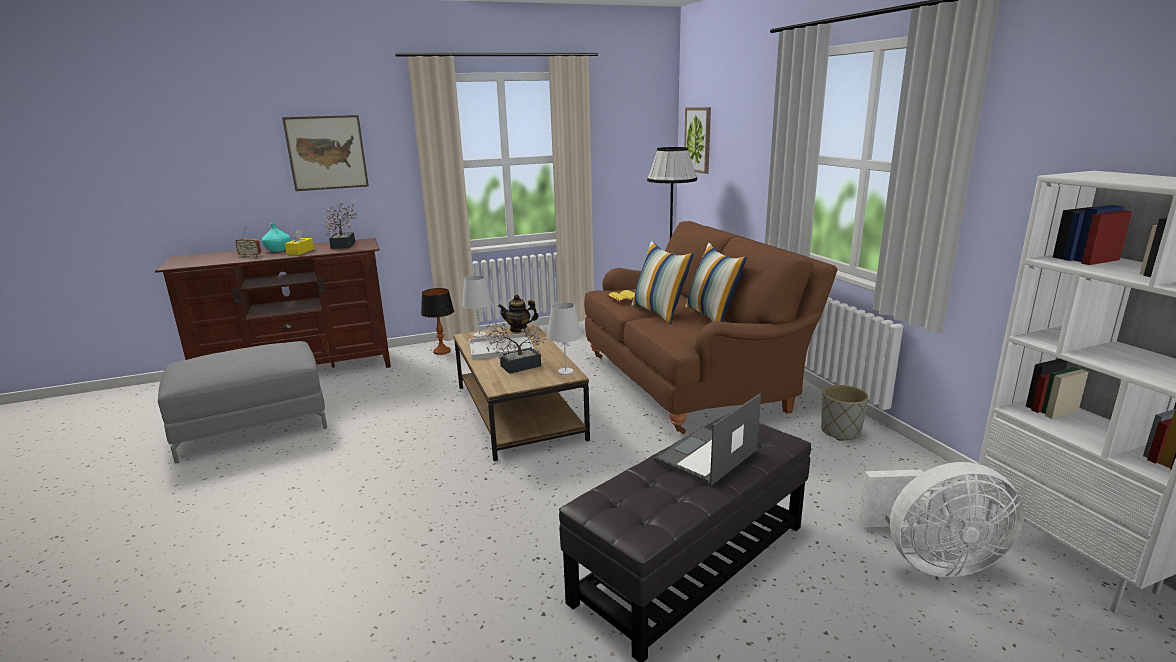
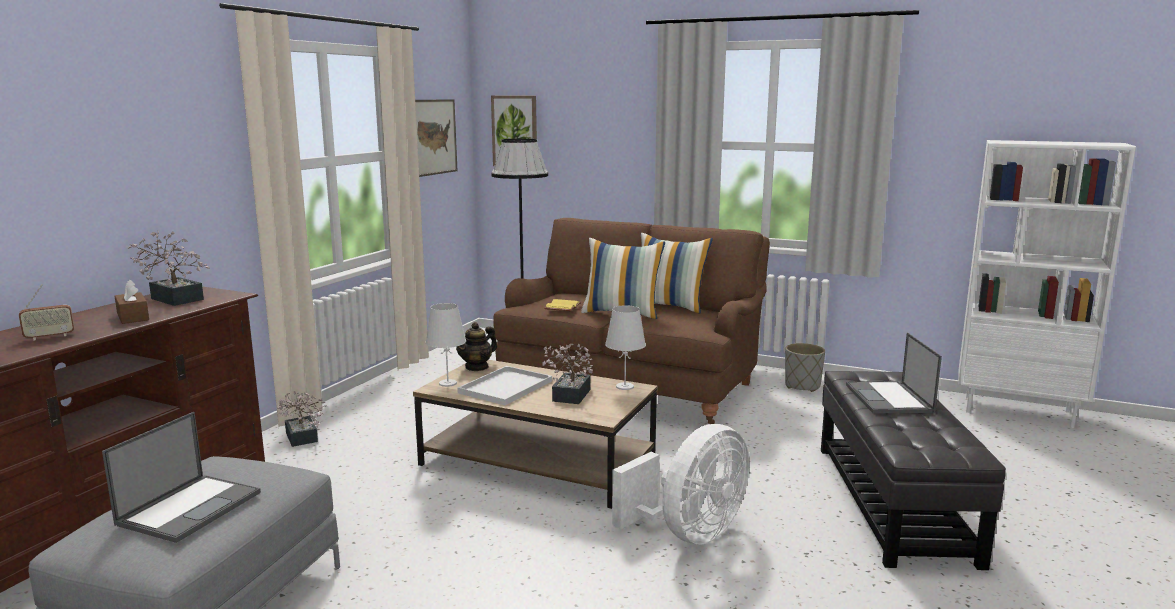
camera: 45 degrees left, 5 degrees down
(227, 362) = (190, 507): none -> laptop
(278, 250) = (75, 322): turquoise vase -> none
(300, 251) = (133, 317): yellow tissue box -> brown tissue box
(327, 153) = (117, 152): picture -> picture (433, 137)
(442, 351) = (302, 439): table lamp -> potted plant
(932, 560) = (981, 439): white fan -> white fan (689, 533)

